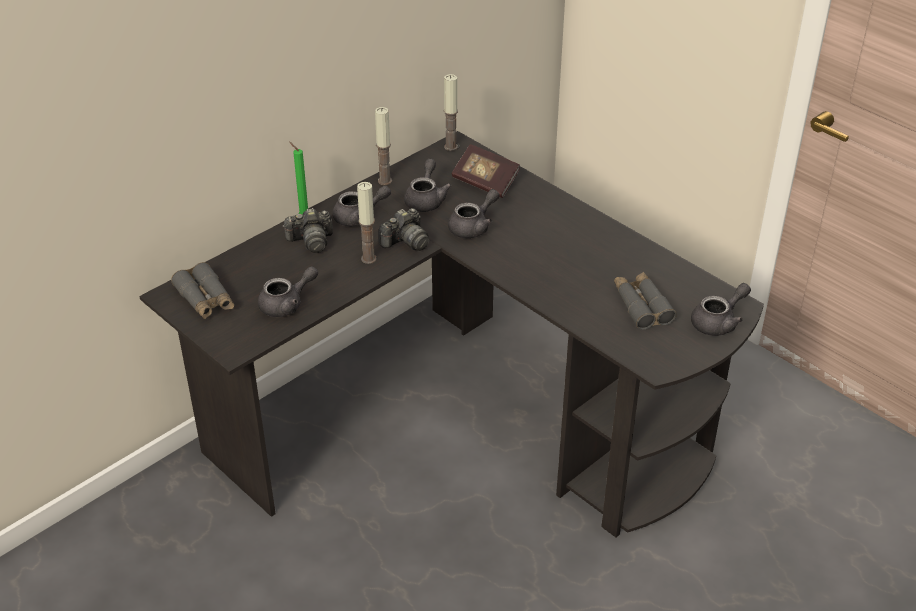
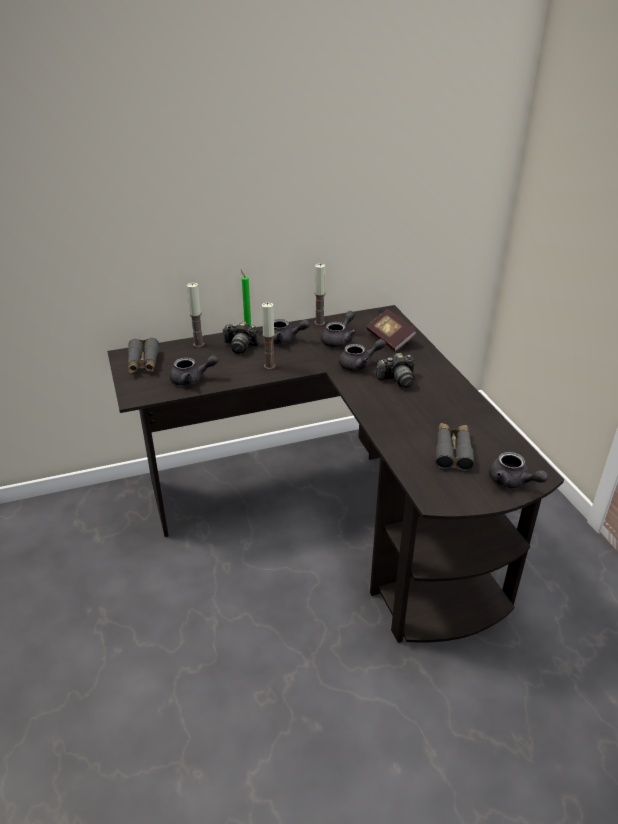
camera: 25 degrees right, 5 degrees down
(405, 242) = (303, 362): camera -> camera (397, 380)
(451, 147) = (381, 313): candle -> candle (198, 344)
(718, 322) = (512, 482): grey teapot -> grey teapot turned 60 degrees clockwise

